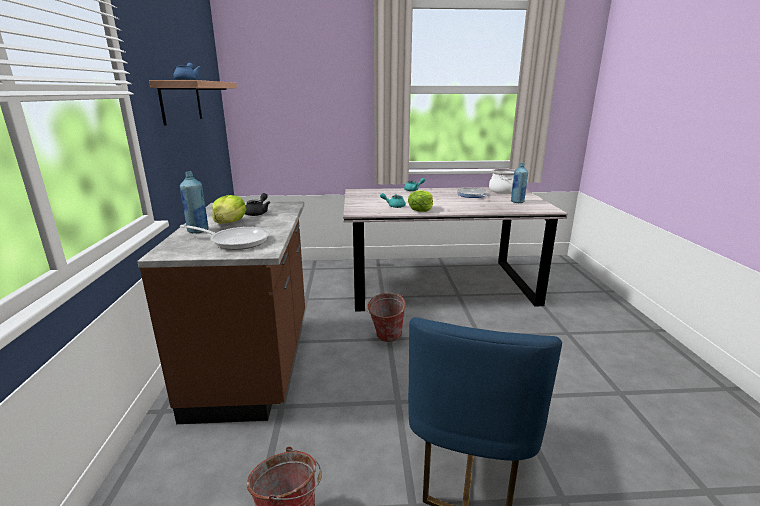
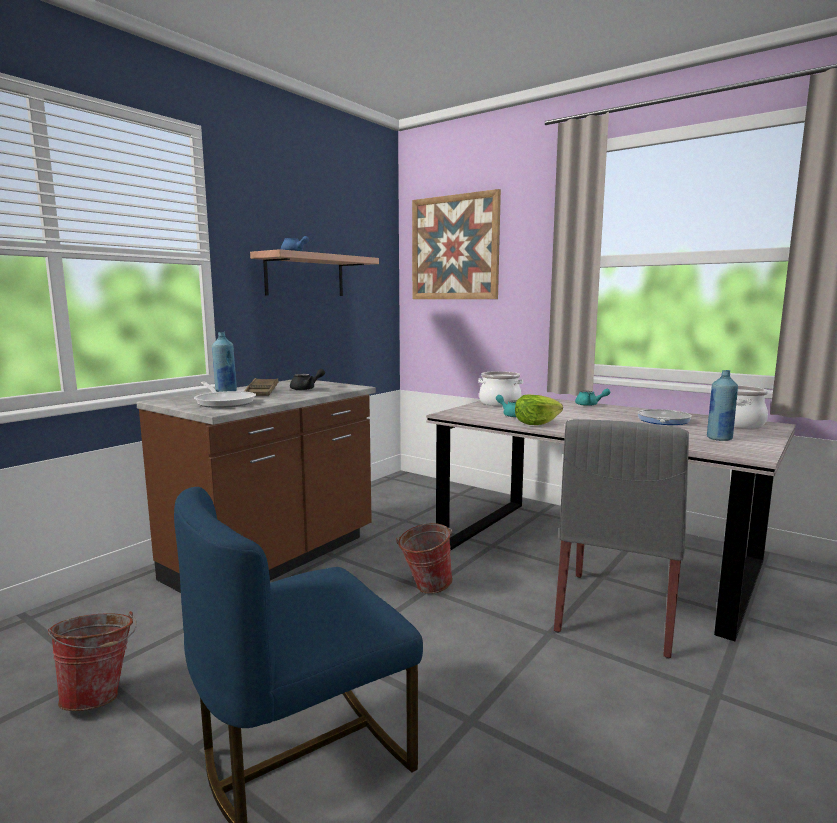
camera: 40 degrees right, 10 degrees down
(229, 223) = (262, 391): lettuce -> brown tray
(280, 72) = (454, 248): none -> picture
(363, 198) = (499, 403): none -> cooking pot
(489, 312) = (617, 613): none -> grey chair

